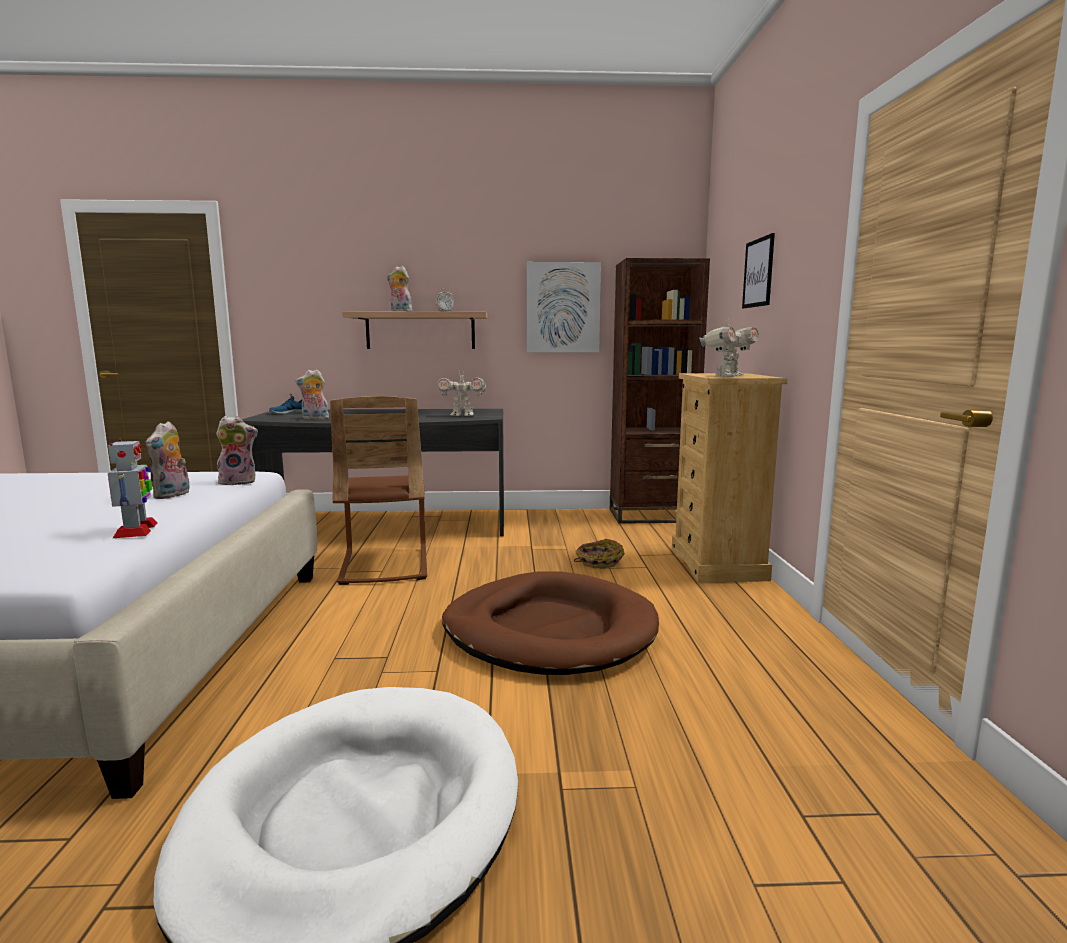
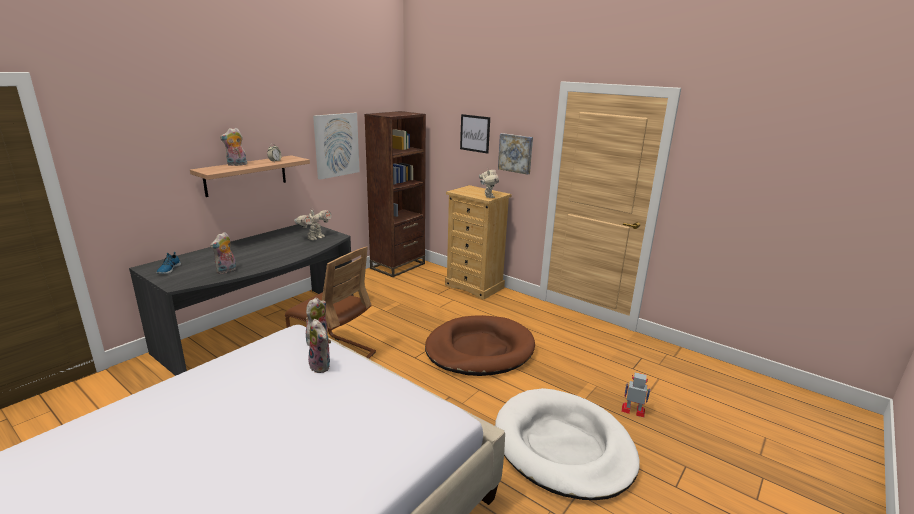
camera: 50 degrees left, 10 degrees up
(136, 530) = (403, 389): toy robot -> toy robot (633, 410)
(598, 562) = (430, 305): basket -> none
(798, 291) = (516, 153): none -> picture

